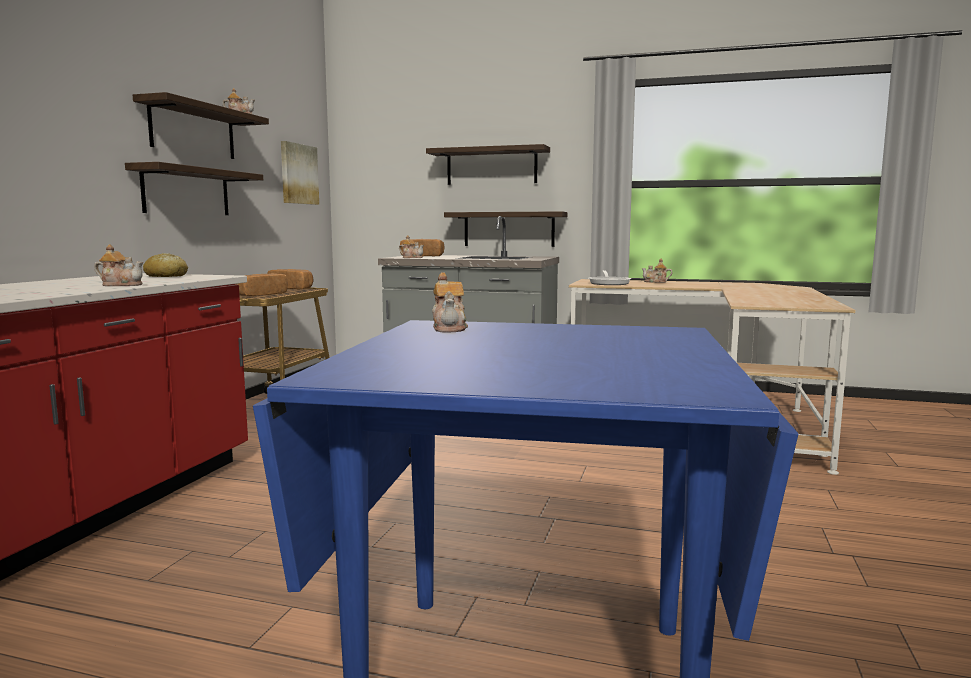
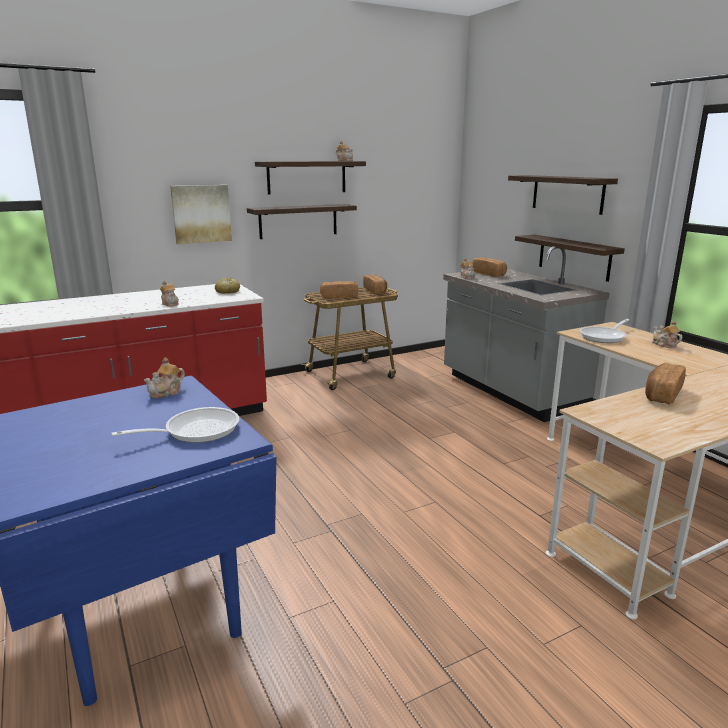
camera: 45 degrees right, 10 degrees up
(298, 174) = (417, 194): picture -> picture (201, 214)
(613, 334) = (195, 431): none -> frying pan
(746, 294) = (662, 394): none -> bread

